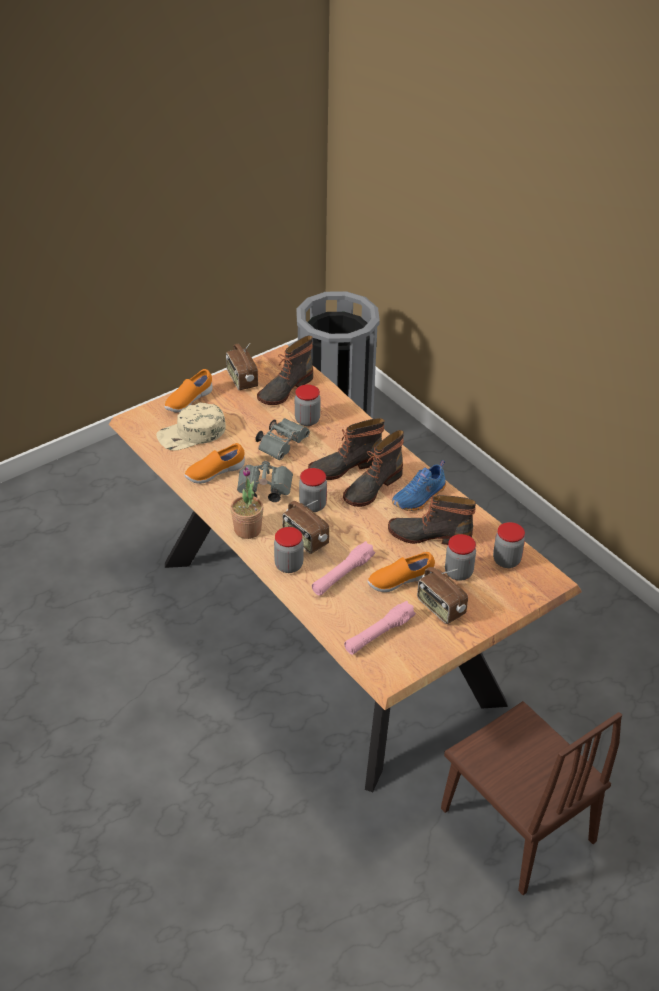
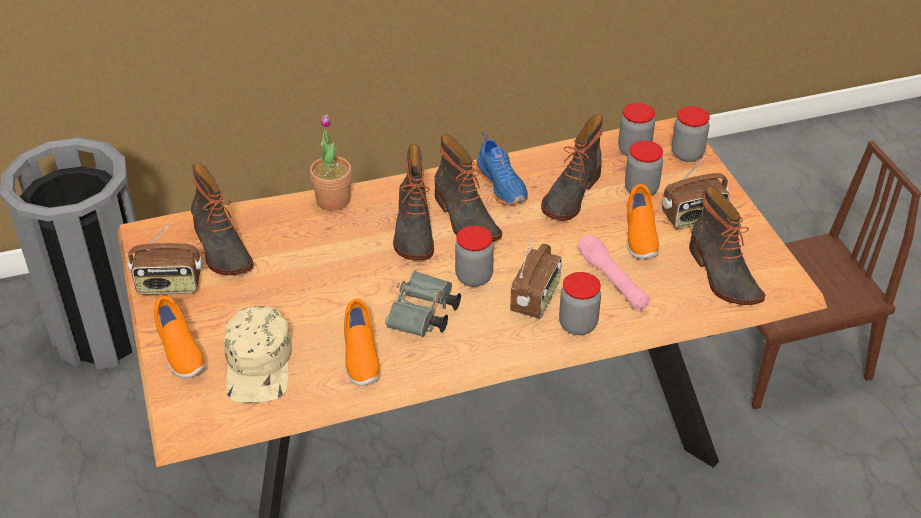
camera: 70 degrees left, 0 degrees up
(247, 530) = (494, 349): potted plant -> potted plant (333, 200)
(282, 445) = (338, 277): grey binoculars -> none
(305, 540) = (536, 299): radio -> radio turned 45 degrees counterclockwise
(307, 420) = (301, 242): jar -> jar (687, 154)
(379, 634) = (722, 275): pink flashlight -> boot

